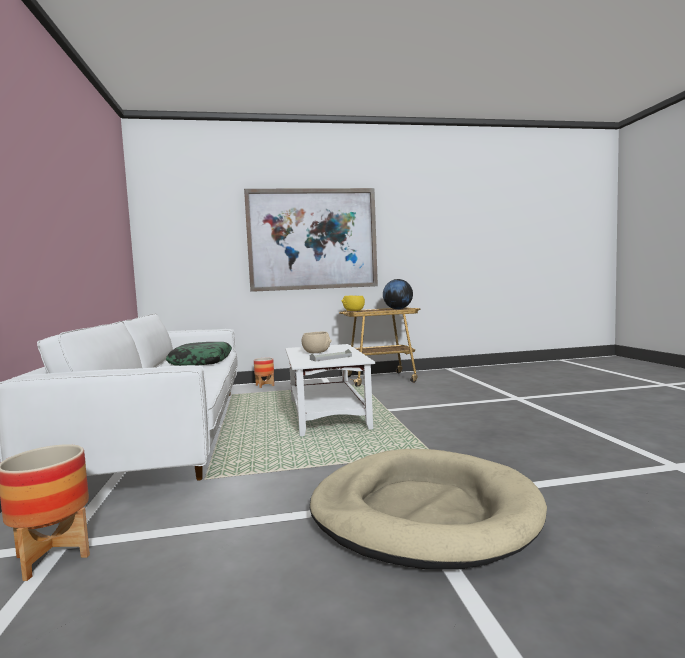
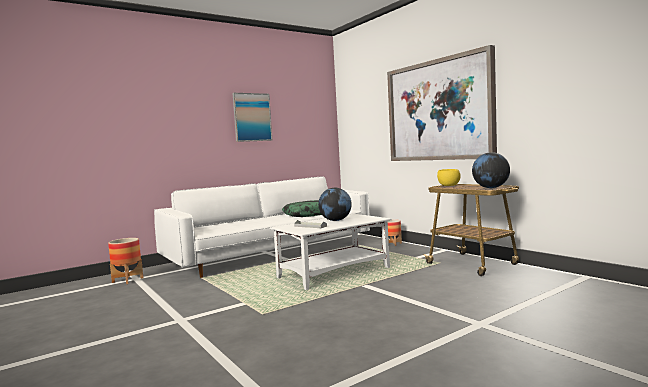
camera: 65 degrees right, 0 degrees up
(76, 209) = (252, 117): none -> picture
(316, 352) = (335, 220): beige bowl -> globe
(422, 512) = (165, 326): beige dog bed -> none

